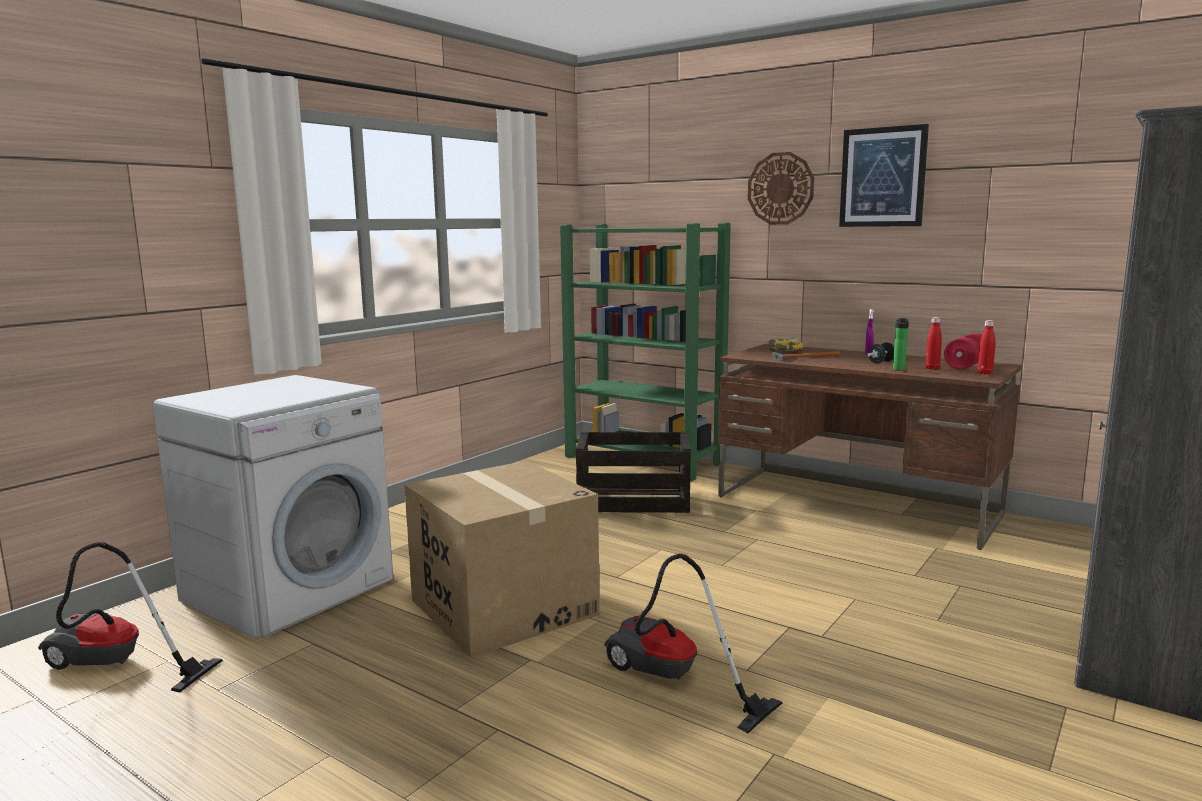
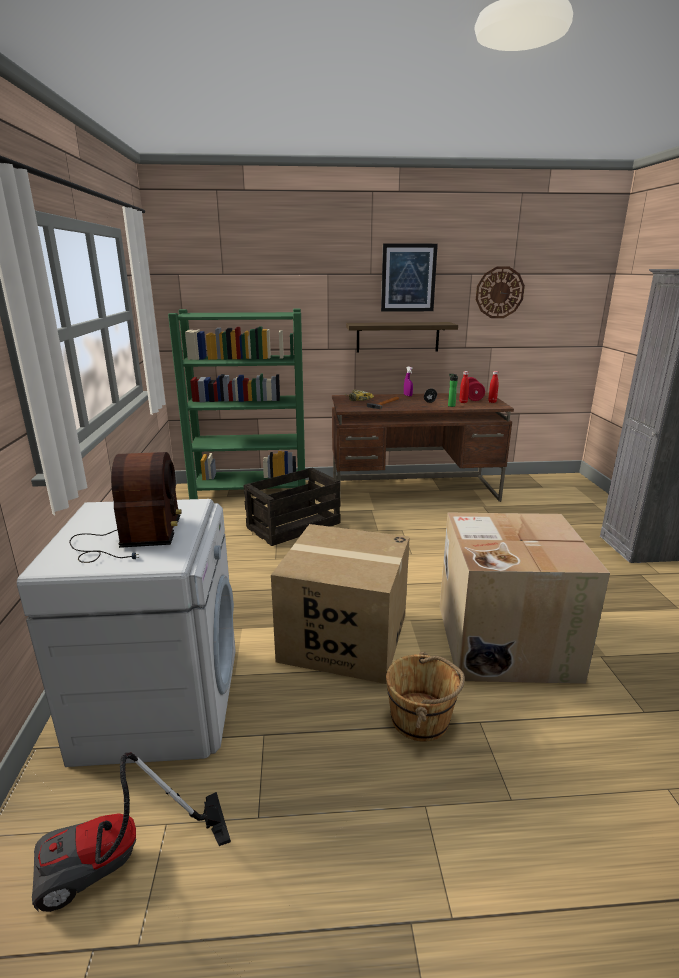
camera: 40 degrees left, 10 degrees up
(258, 396) = (131, 539): none -> radio
(449, 698) = (421, 719): none -> brown bucket
(670, 680) = (503, 640): vacuum cleaner -> cardboard box
(780, 188) = (337, 283): wall clock -> wall clock (499, 292)
(865, 265) = (397, 337): none -> shelf

